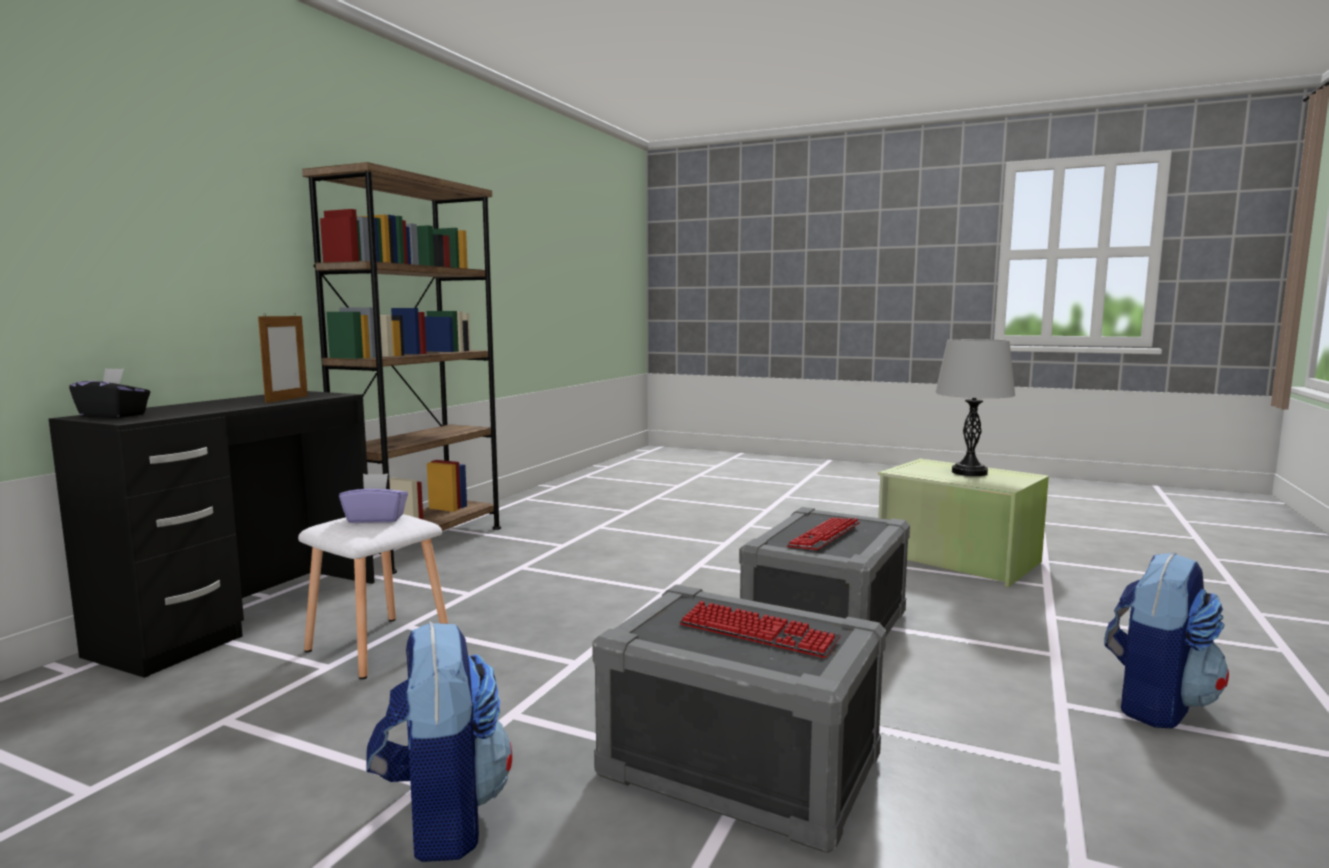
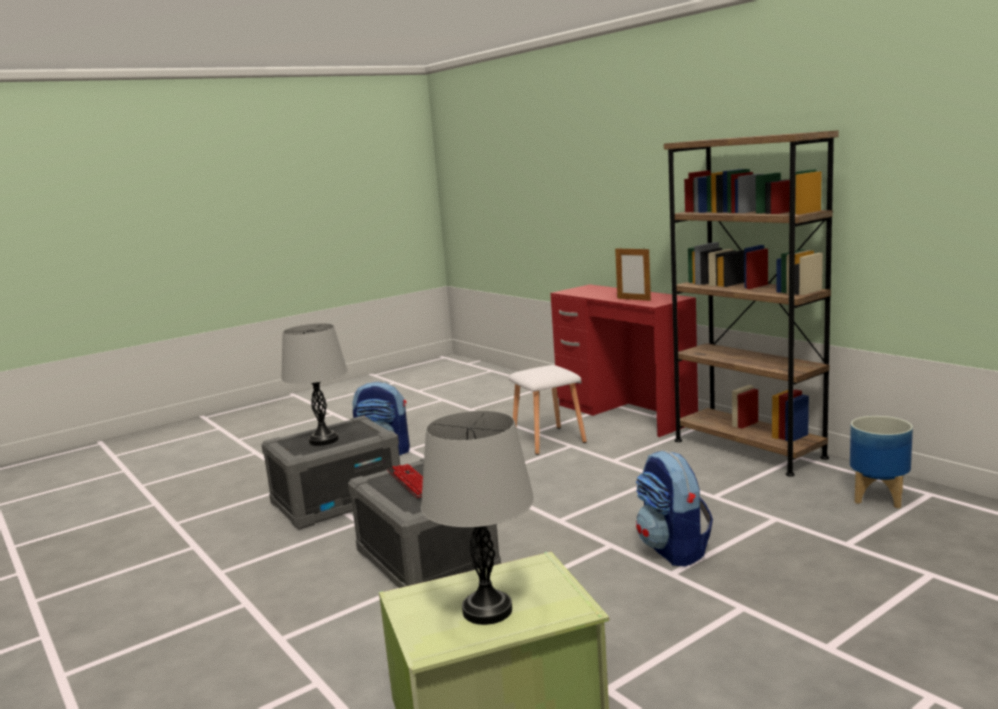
camera: 120 degrees right, 5 degrees up
(113, 415) = (586, 288): black tissue box -> none
(244, 615) = (625, 413): black desk -> red desk
(376, 519) = (543, 371): purple tissue box -> none
(538, 507) = (878, 497): none -> planter
(757, 633) = (323, 440): keyboard -> grey table lamp
(1156, 704) = (194, 638): backpack -> backpack (673, 550)

